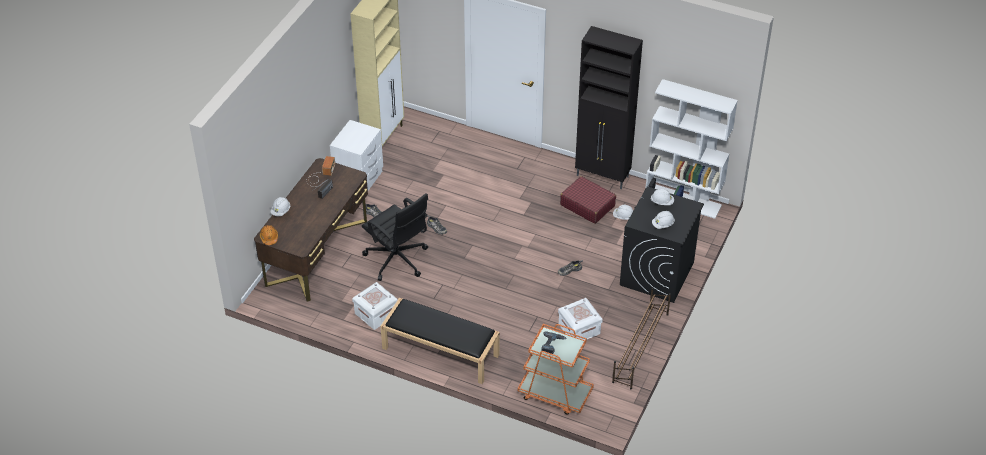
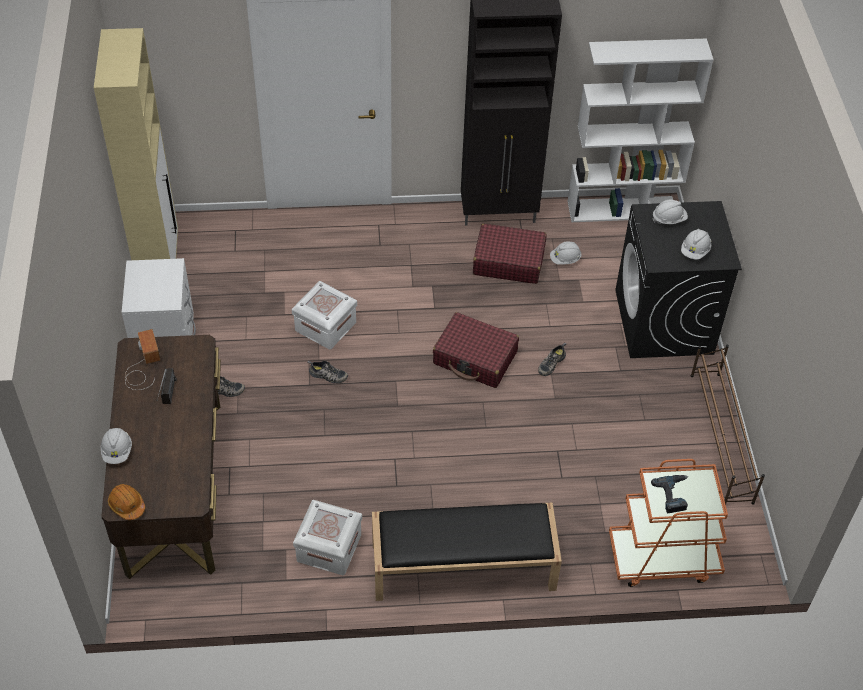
camera: 30 degrees left, 5 degrees up
(397, 260) = (305, 448): black office chair -> none
(527, 250) = (475, 358): none -> red suitcase
(579, 329) = (625, 445): white storage box -> white storage box (325, 326)

